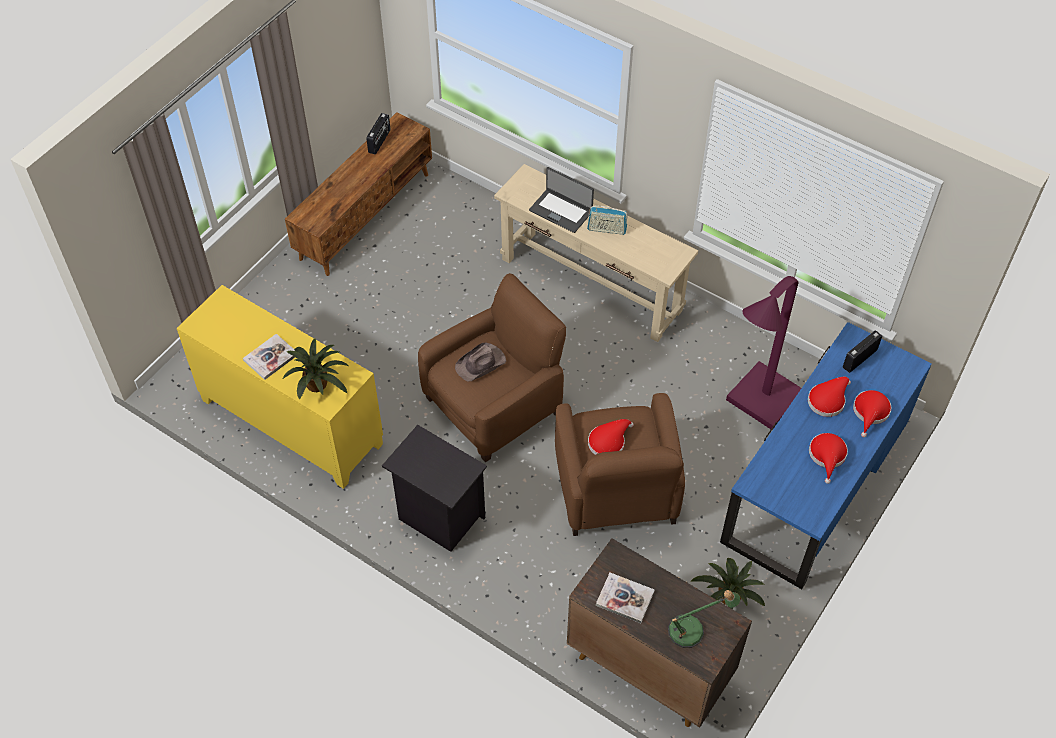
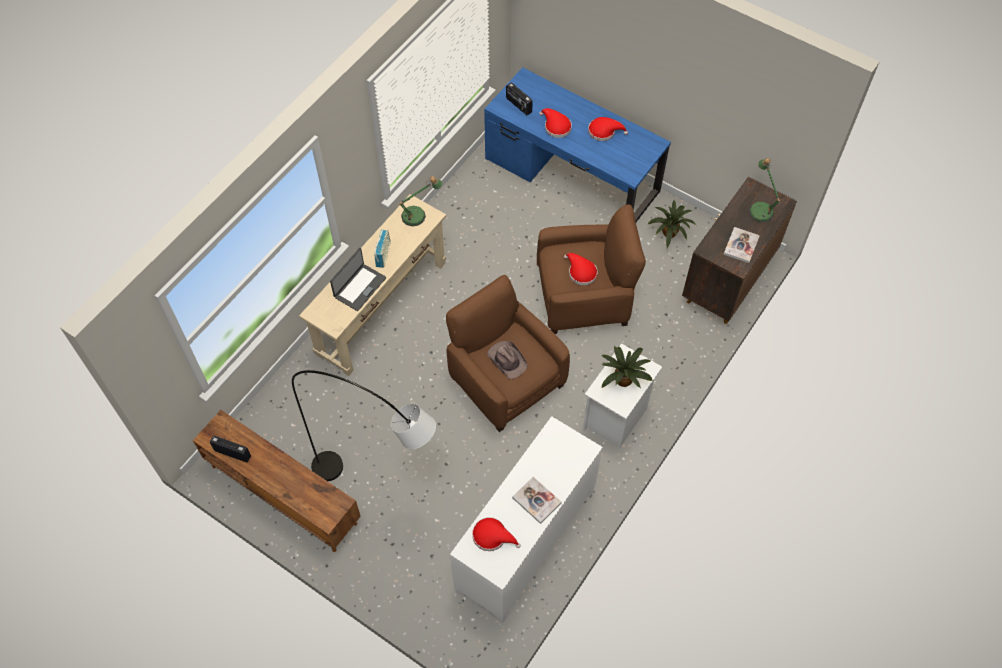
camera: 90 degrees left, 5 degrees up
(290, 422) = (526, 541): yellow cabinet -> white cabinet
(318, 384) = (565, 458): potted plant -> potted plant (623, 378)
(367, 293) = (381, 487): none -> grey floor lamp
(438, 517) = (616, 418): black nightstand -> white nightstand
(665, 258) = (418, 215): none -> table lamp
(758, 404) = (505, 203): purple floor lamp -> none
(870, 412) = (566, 104): red hat -> red hat (492, 536)

